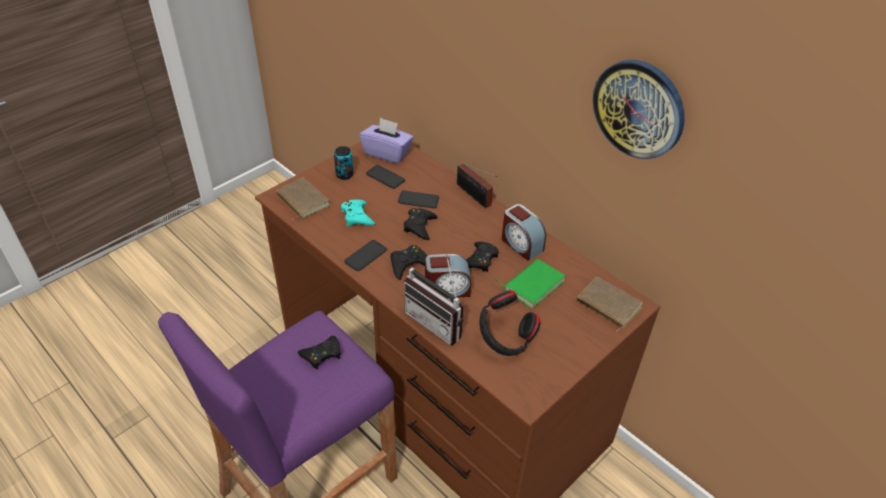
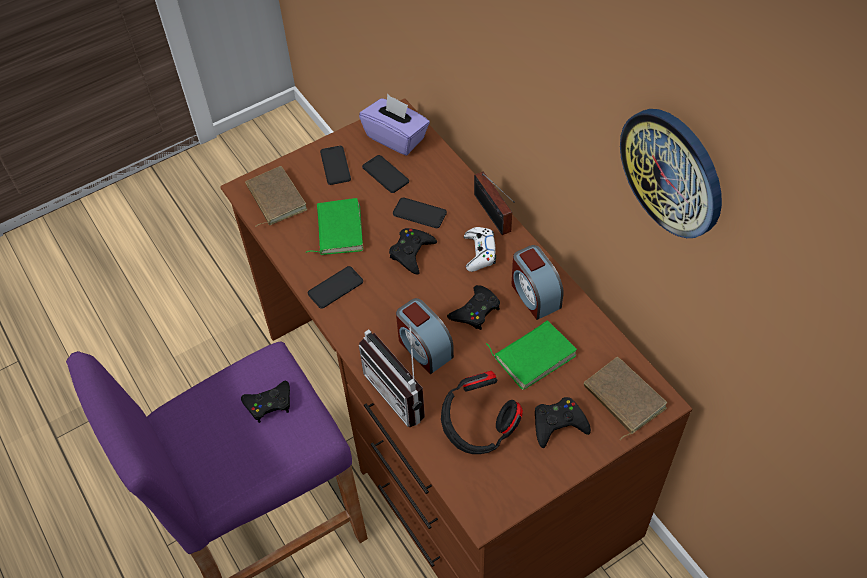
camera: 15 degrees right, 10 degrees up
(344, 175) = (335, 165): can -> phone
(357, 216) = (337, 229): turquoise game controller -> green book
(409, 265) = (385, 307): black game controller -> black game controller (558, 424)
(447, 289) = (424, 348): alarm clock -> alarm clock turned 45 degrees clockwise
(471, 221) = (479, 253): none -> white game controller

